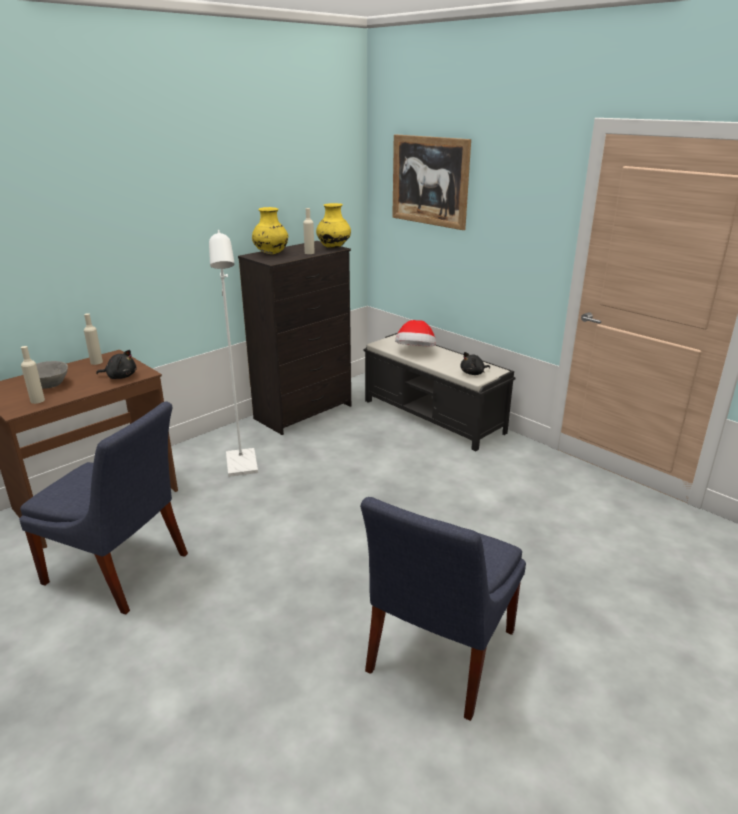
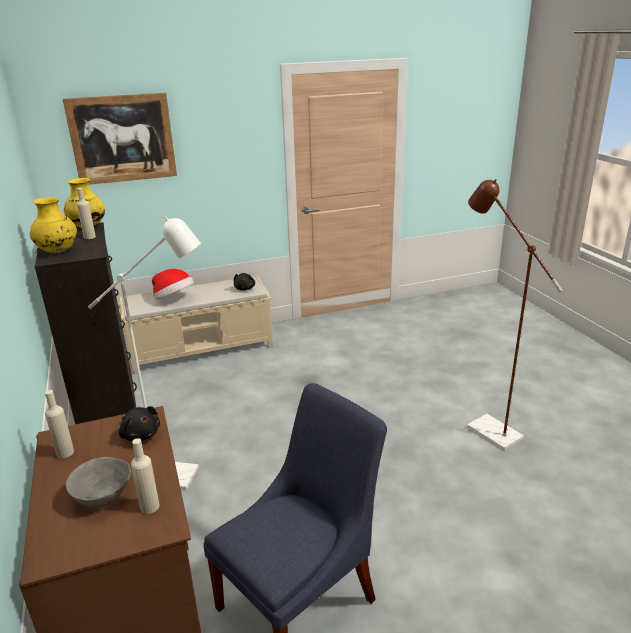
camera: 65 degrees left, 0 degrees up
(120, 376) = (140, 434): black plush toy -> black plush toy turned 105 degrees clockwise
(433, 417) = (202, 349): black bench -> beige bench
(438, 655) = (486, 428): blue chair -> brown floor lamp

